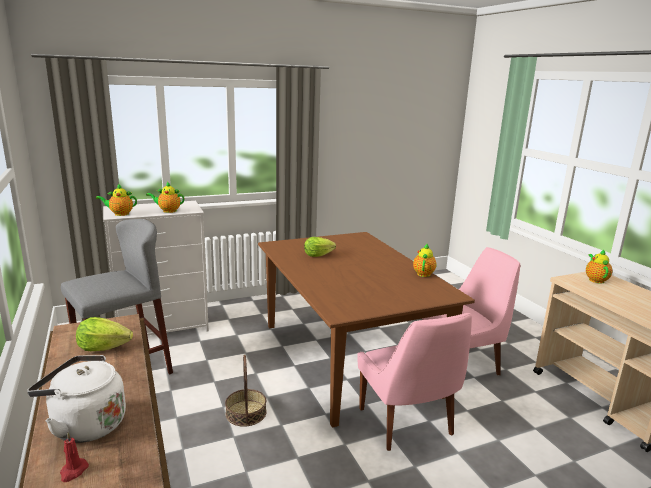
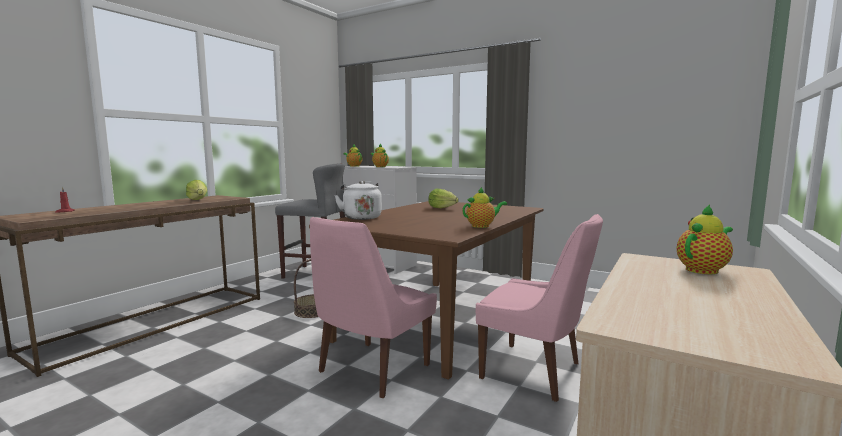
camera: 55 degrees right, 10 degrees down
(85, 425) = (110, 208): white kettle -> white kettle (361, 217)

